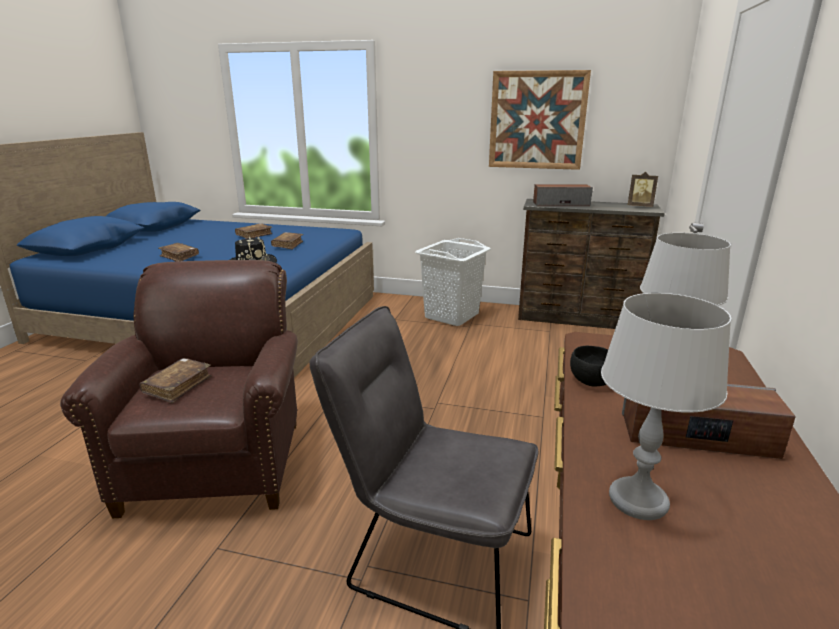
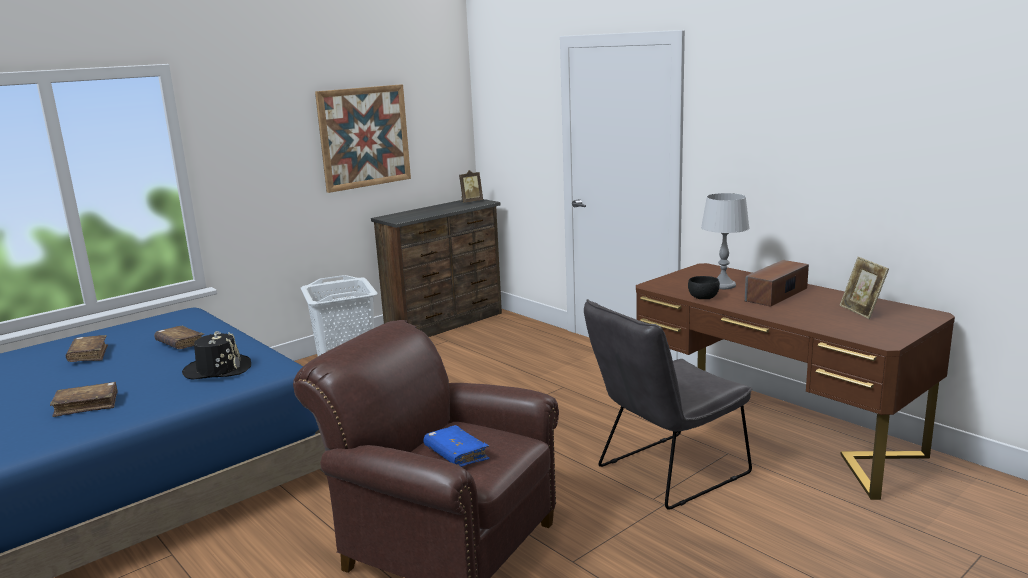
camera: 55 degrees left, 5 degrees down
(178, 386) = (456, 454): brown book -> blue book
(560, 204) = (415, 214): speaker -> none
(637, 500) = (814, 318): grey table lamp -> none
(758, 556) = (861, 311): none -> picture frame

